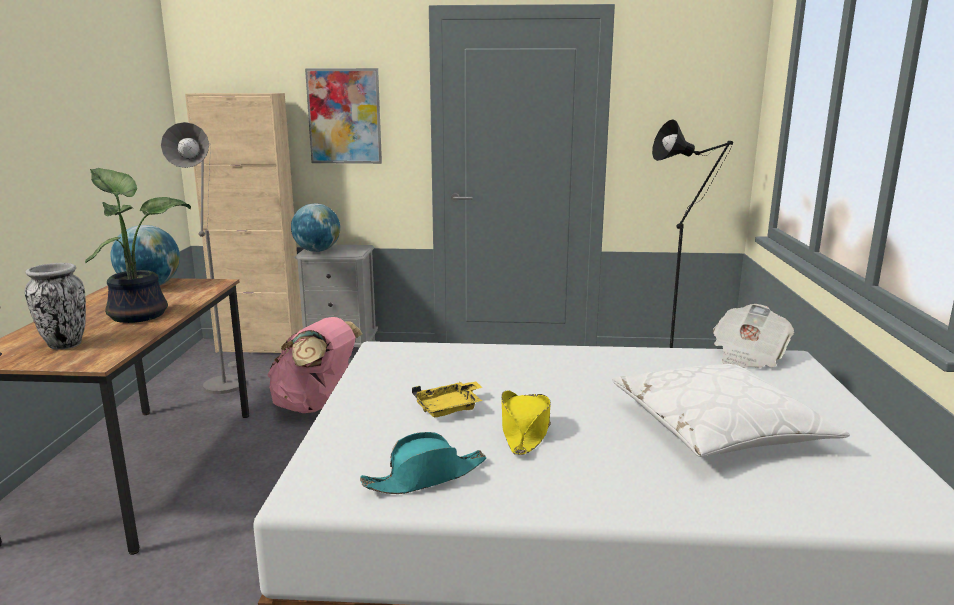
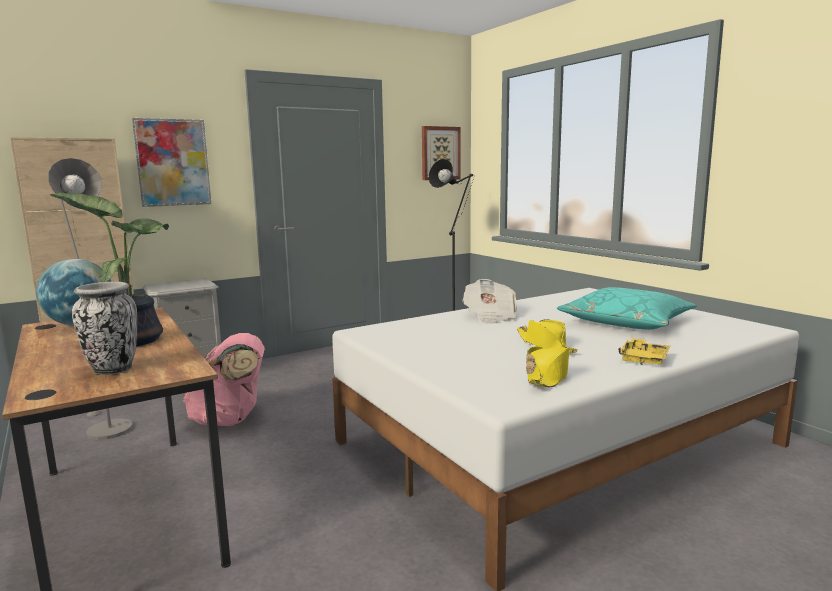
camera: 35 degrees left, 5 degrees down
(317, 251) = (165, 287): globe -> none
(426, 477) = (547, 376): turquoise hat -> yellow hat
(449, 408) = (480, 346): yellow tray -> yellow tray (643, 359)
(703, 106) = (440, 153): none -> picture
(718, 428) = (626, 322): white pillow -> turquoise pillow
(747, 357) = (572, 294): newspaper -> newspaper (489, 316)

